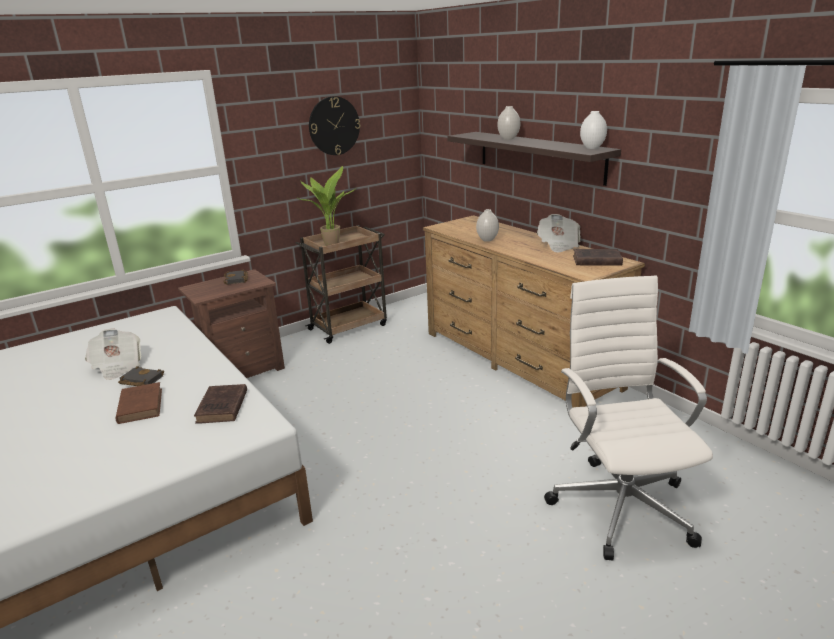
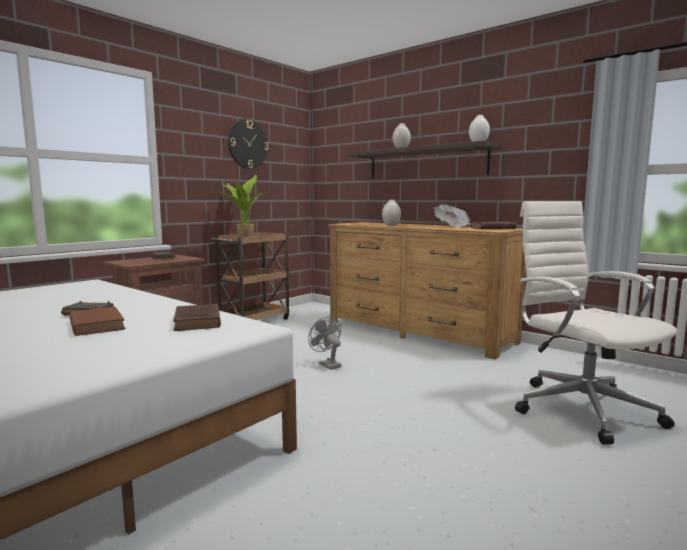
camera: 15 degrees left, 15 degrees down
(117, 366) = (51, 307): newspaper -> none
(392, 406) = (327, 364): none -> grey fan

